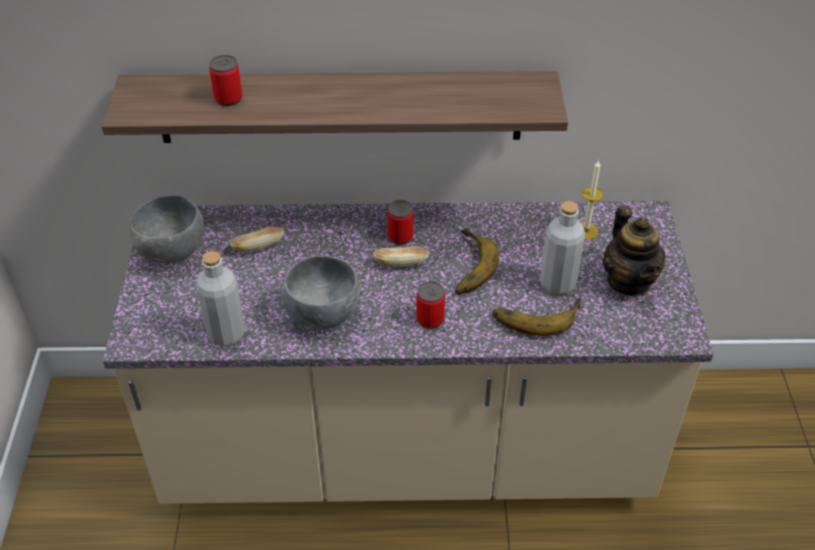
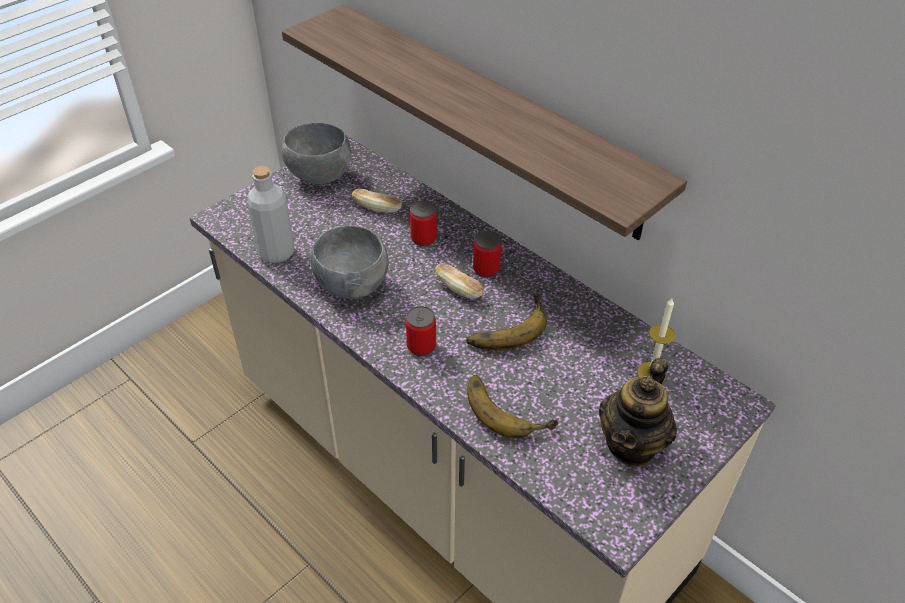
camera: 45 degrees right, 0 degrees up
(228, 98) = (385, 56): can -> can (423, 238)
(557, 283) = (563, 397): grey bottle -> none

